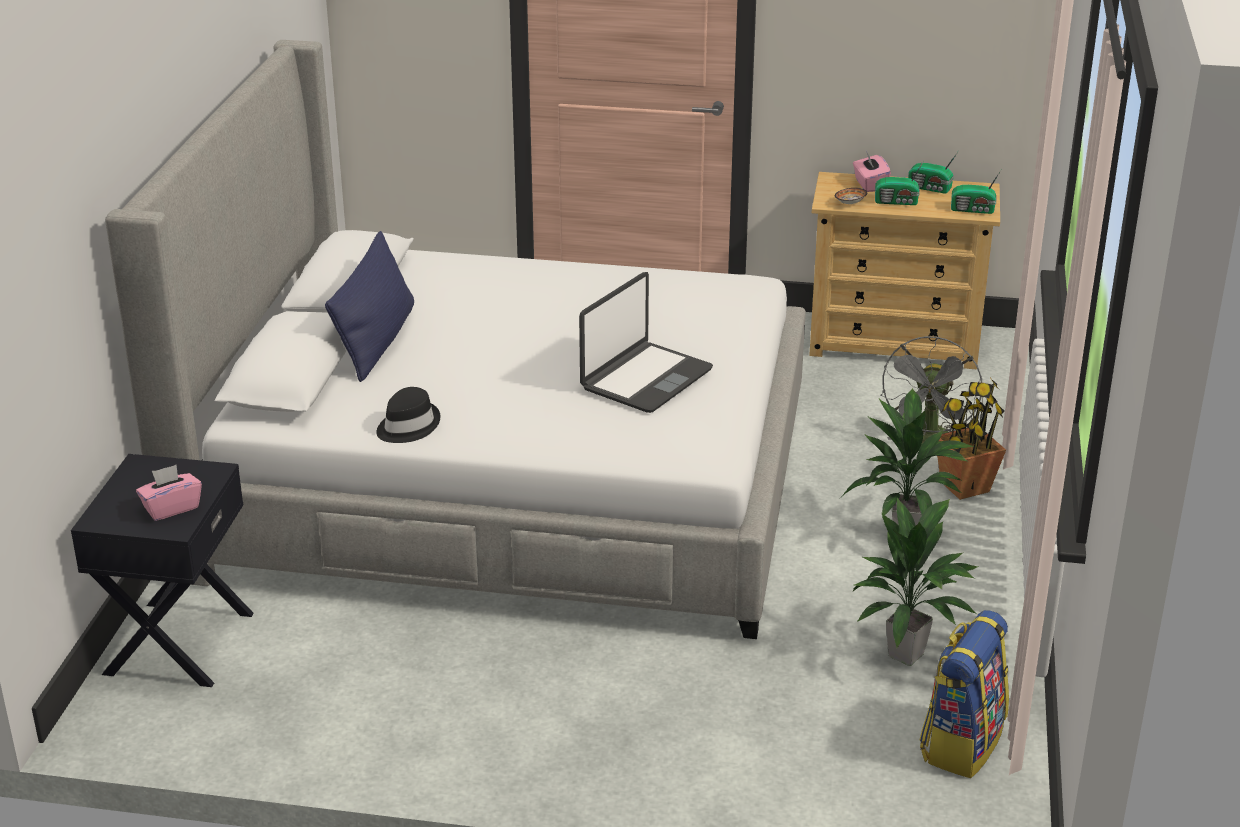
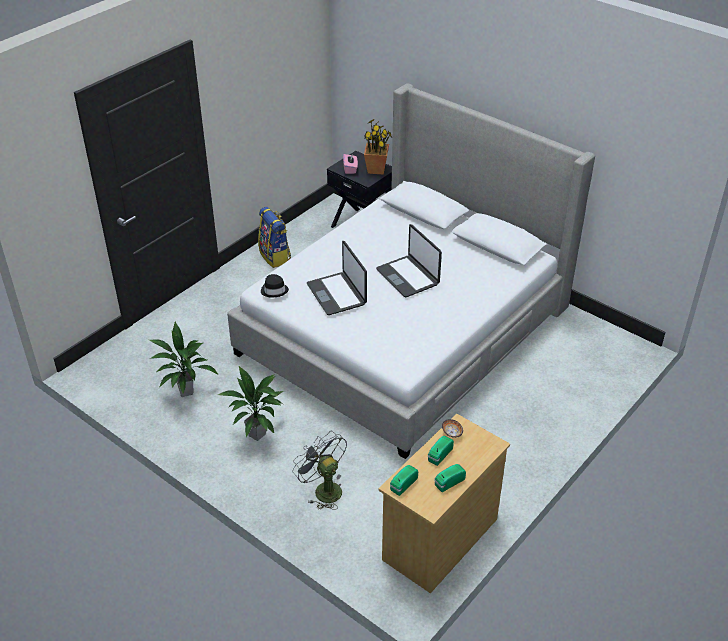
camera: 120 degrees right, 10 degrees up
(376, 341) = (438, 238): blue pillow -> none
(407, 426) = (358, 227): black hat -> black hat (274, 290)
(524, 336) = (408, 277): none -> laptop
(870, 185) = (473, 456): pink tissue box -> none
(961, 743) = (128, 380): backpack -> backpack (275, 256)
(964, 487) = (275, 480): potted plant -> potted plant (376, 169)

